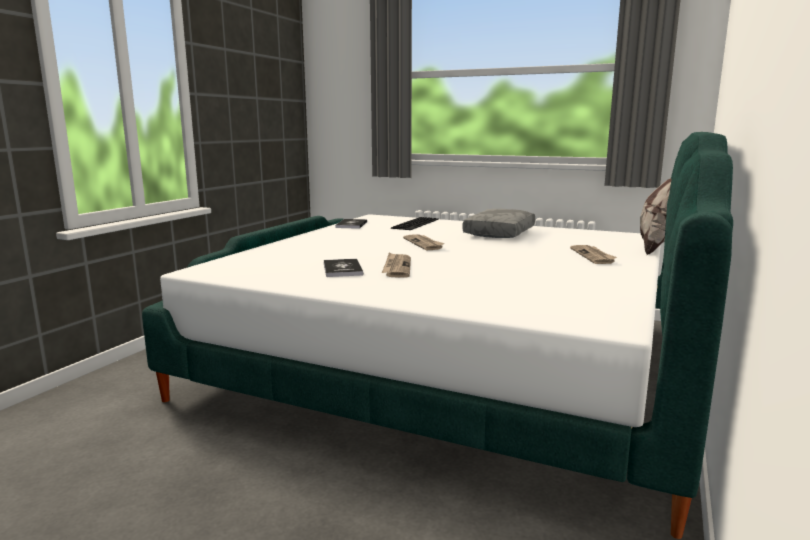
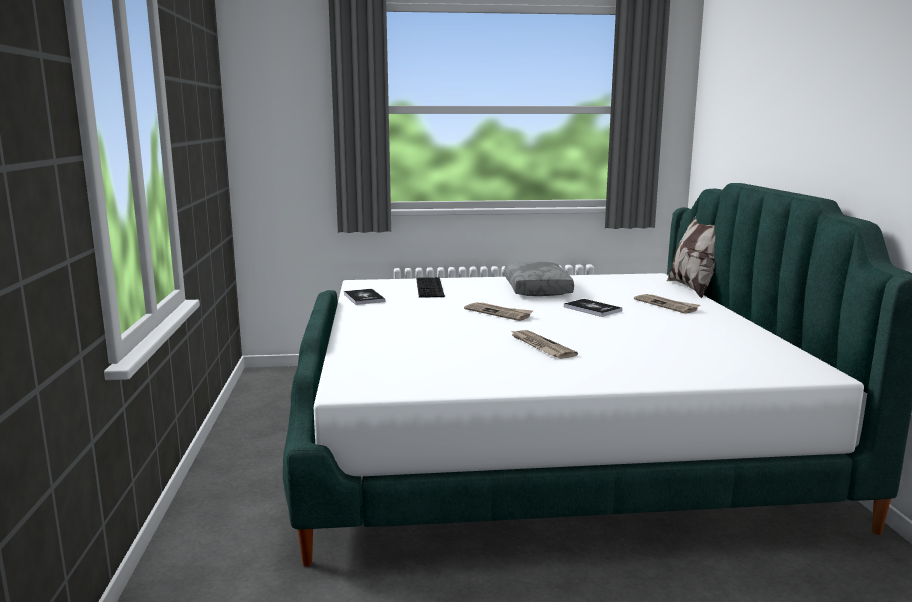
camera: 30 degrees left, 0 degrees up
(342, 269) = (495, 358): book -> book (592, 309)

